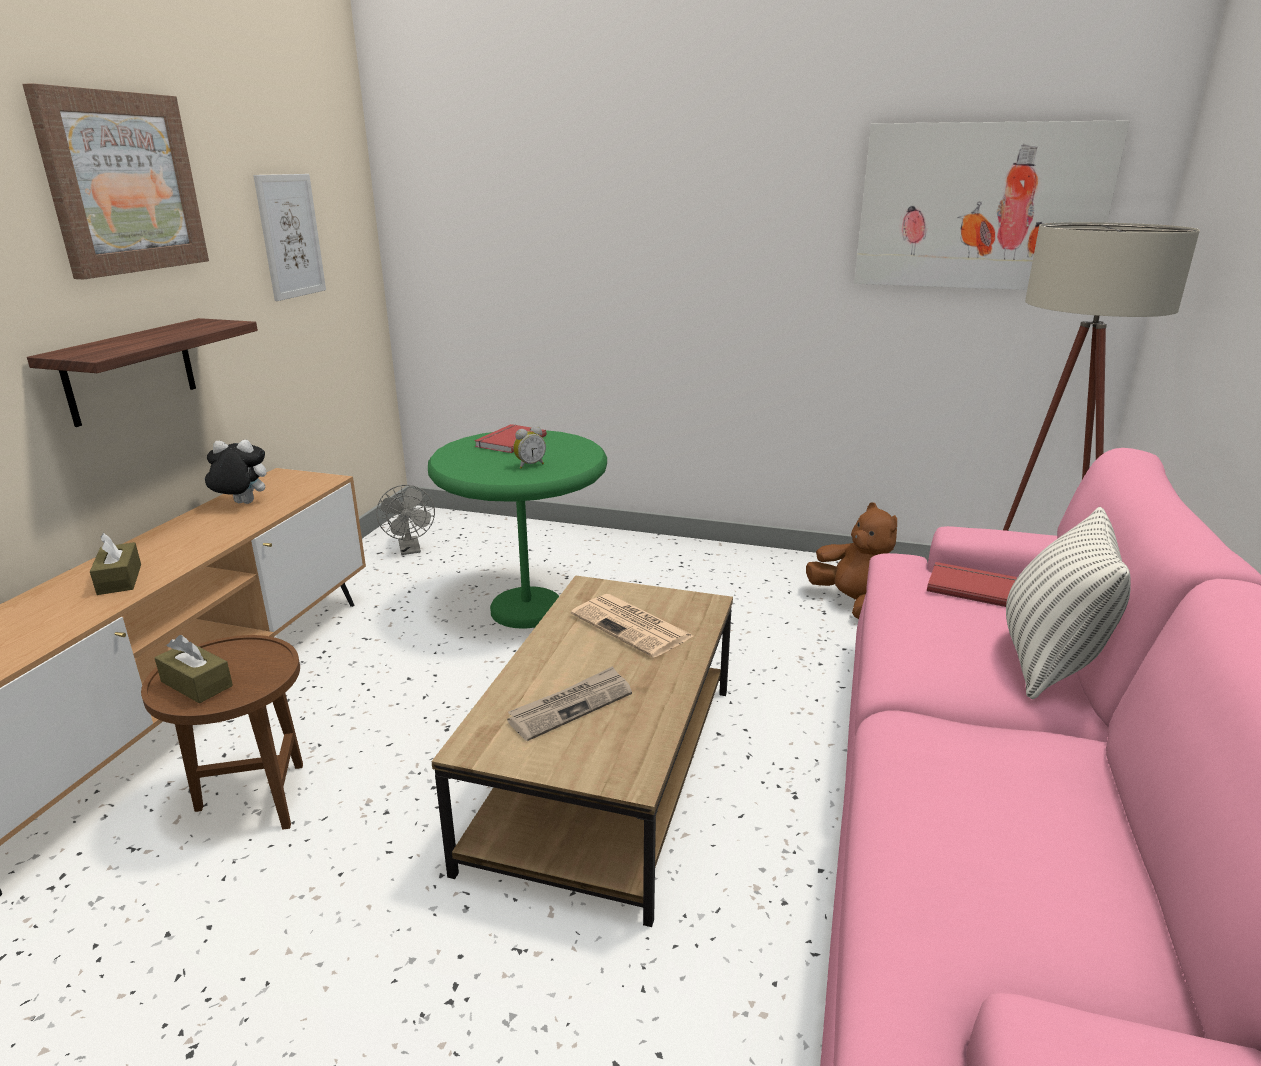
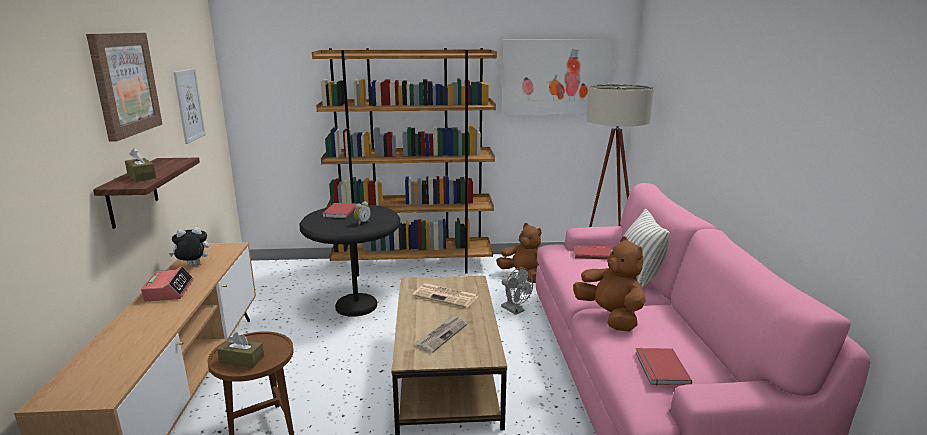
camera: 20 degrees left, 5 degrees down
(119, 579) = (158, 315): brown tissue box -> brown tissue box (141, 176)
(172, 541) = (169, 291): none -> alarm clock
(410, 550) = (264, 286): grey fan -> grey fan (515, 310)
(527, 609) = (356, 306): green side table -> black side table
(661, 552) = (413, 265): none -> brown bookcase
(934, 743) = (610, 316): none -> brown plush toy
(986, 916) = (660, 368): none -> red book

